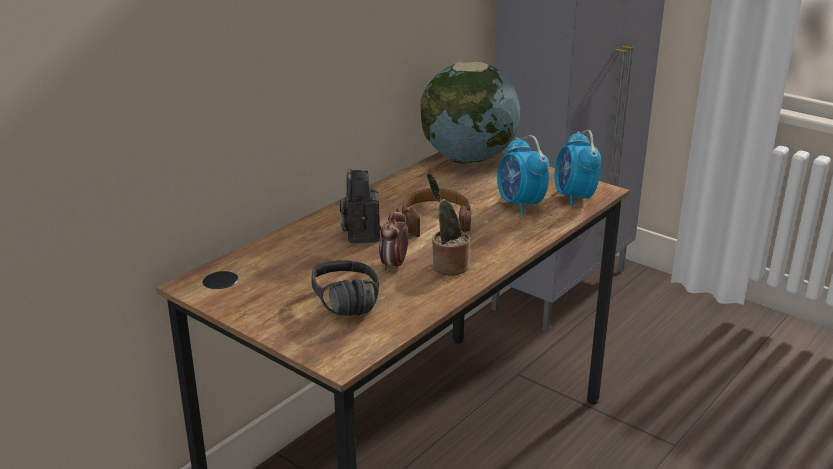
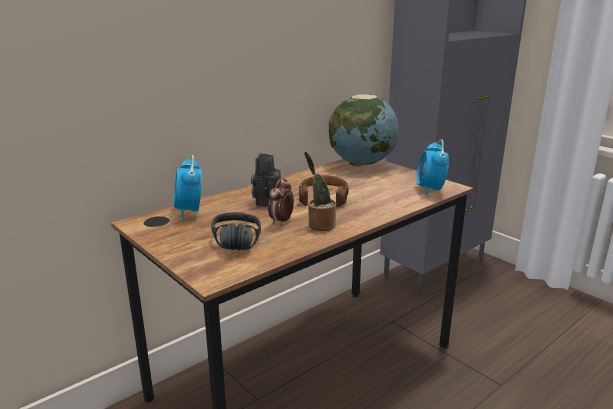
camera: 10 degrees right, 5 degrees down
(520, 205) = (388, 191): alarm clock -> alarm clock (189, 211)

